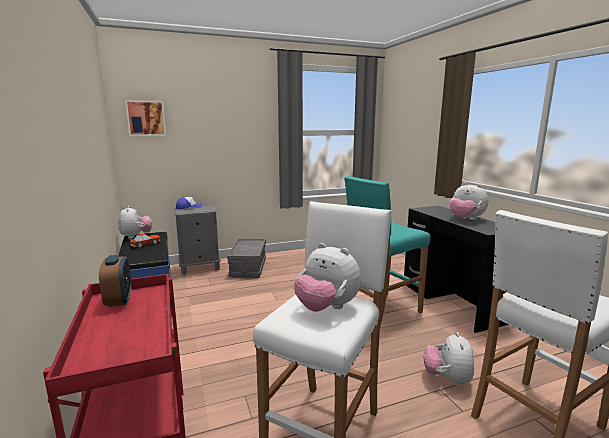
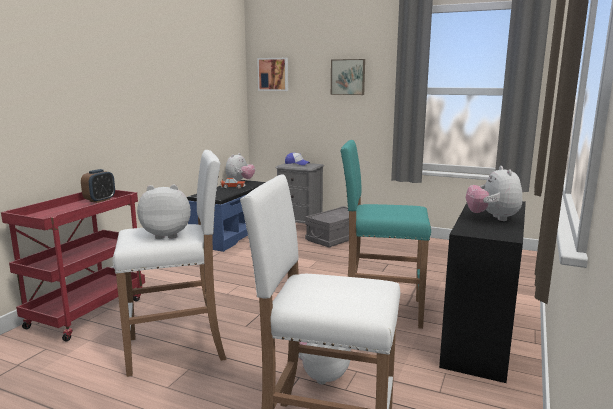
camera: 45 degrees right, 0 degrees up
(230, 121) = (348, 77): none -> picture
(326, 308) = (167, 235): plush toy -> plush toy turned 90 degrees clockwise

